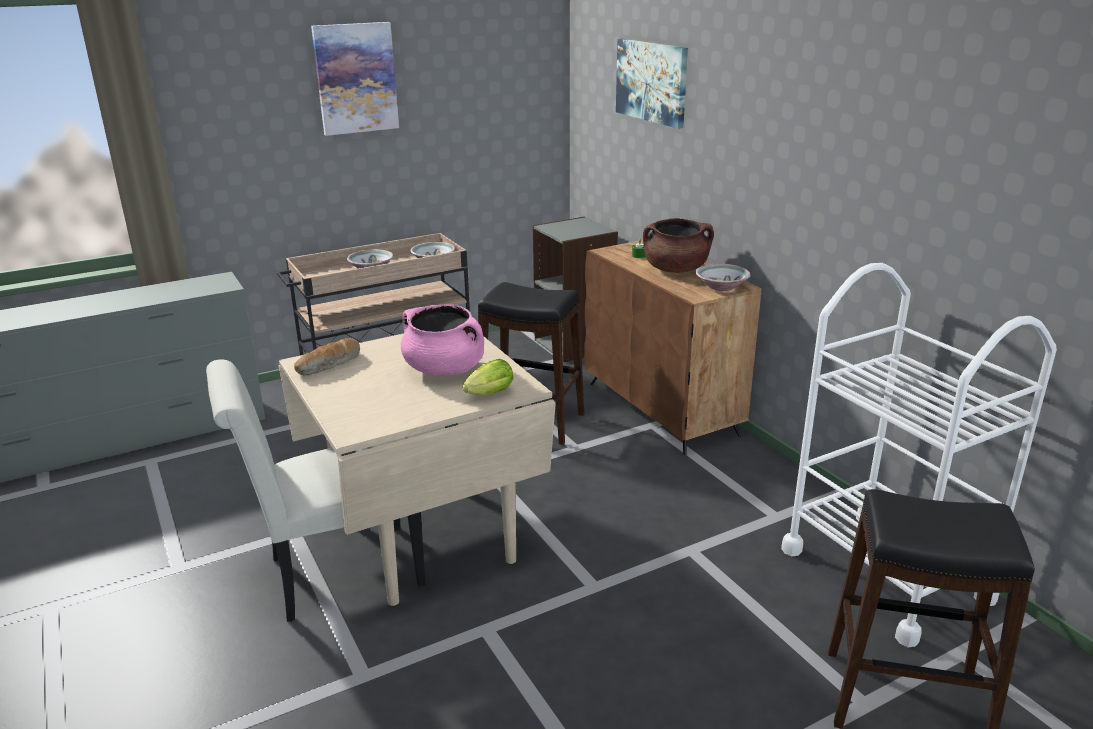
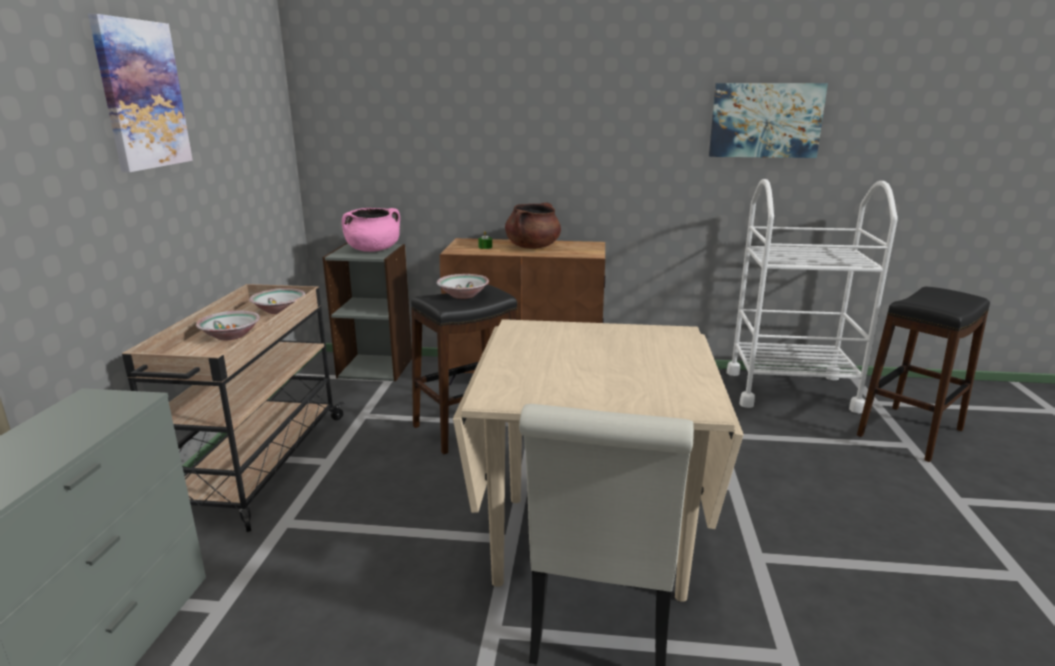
camera: 55 degrees left, 5 degrees down
(330, 365) = (521, 388): bread -> none
(445, 369) = (605, 347): pink cooking pot -> pink cooking pot (373, 250)
(487, 395) = (681, 345): lettuce -> none
(652, 81) = (435, 95): picture -> picture (765, 120)
(722, 287) = (587, 246): bowl -> bowl (463, 295)

